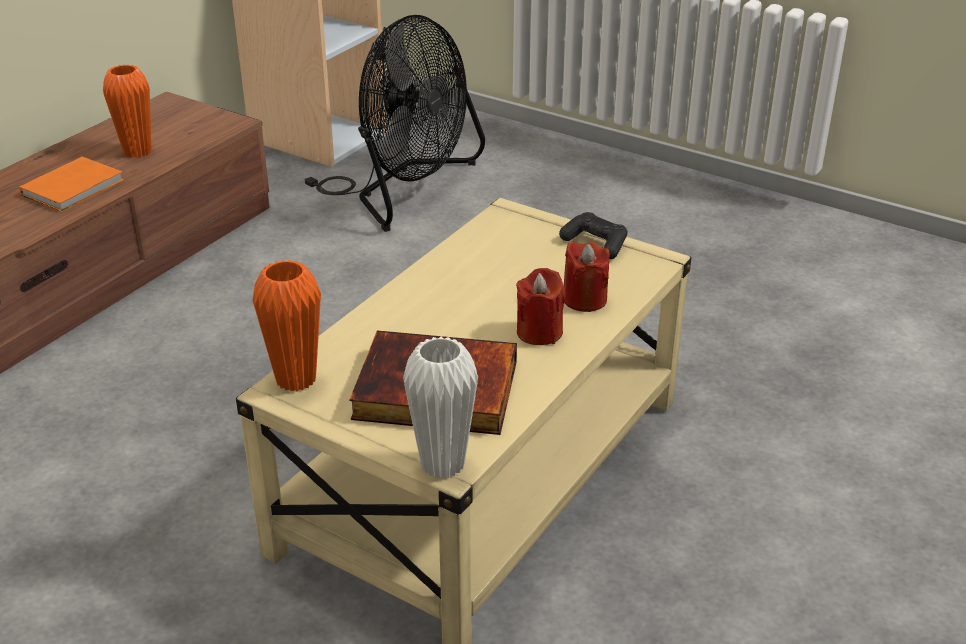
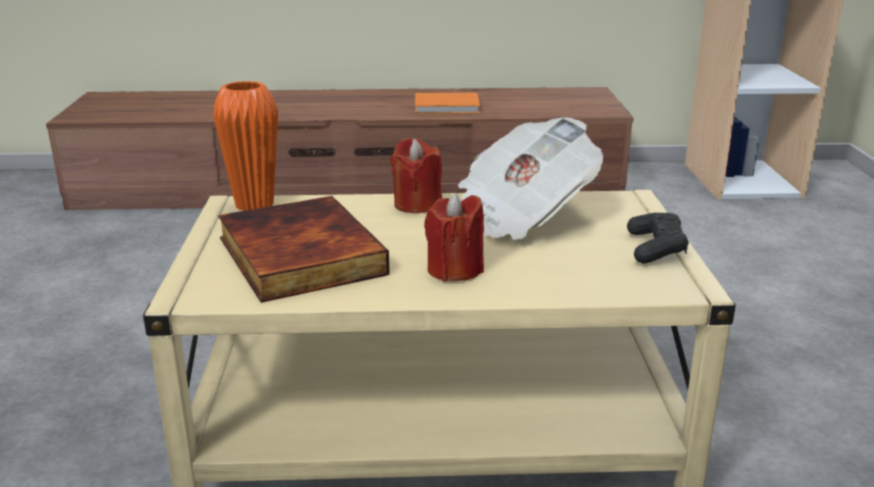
camera: 55 degrees right, 10 degrees down
(137, 152) = (519, 105): orange vase -> none
(400, 190) = (745, 233): black fan -> none
(442, 464) = (187, 291): white vase -> none
(481, 270) = (517, 217): none -> newspaper
(584, 299) = (546, 273): red candle -> red candle (417, 204)

